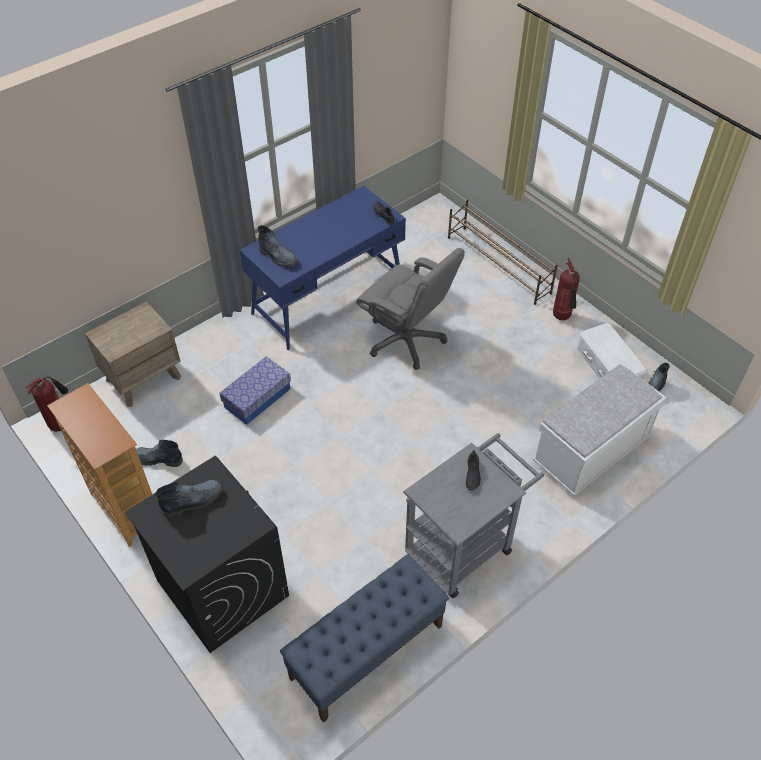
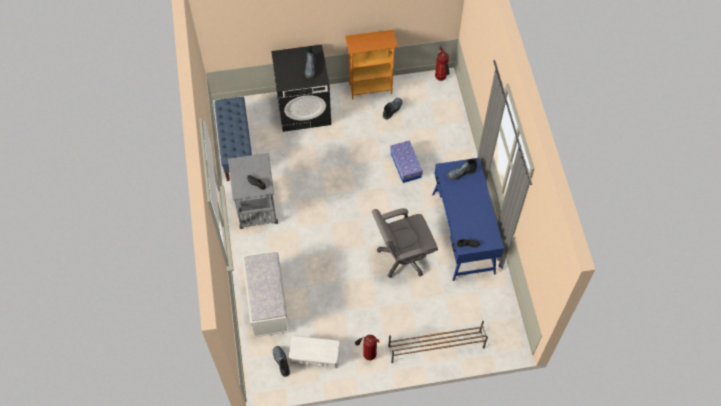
camera: 120 degrees right, 10 degrees up
(144, 378) = (451, 121): brown nightstand -> none

